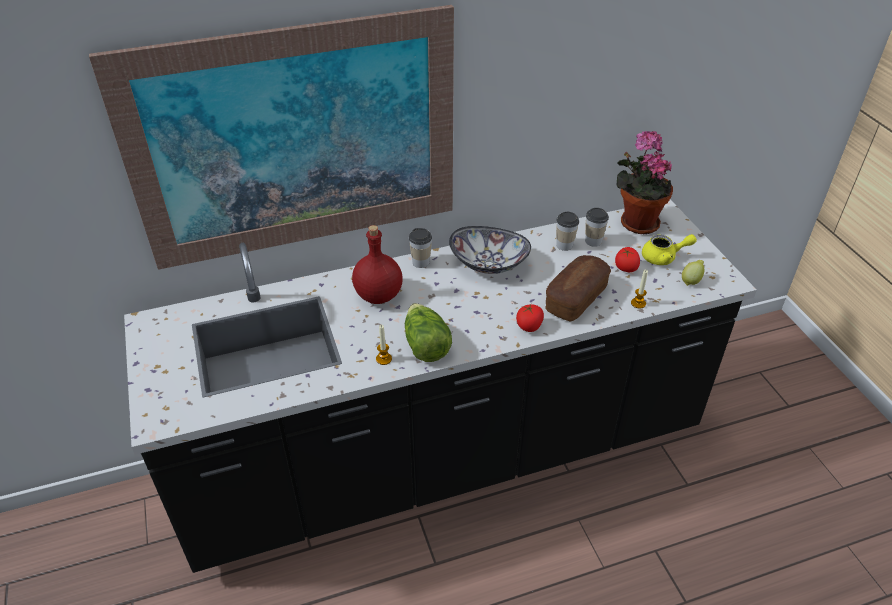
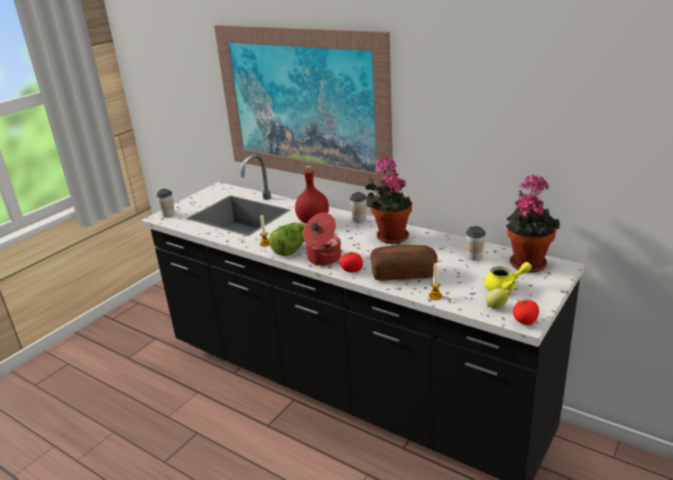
camera: 55 degrees right, 15 degrees down
(478, 333) = (323, 258): none -> cooking pot
(488, 264) = (389, 236): bowl -> potted plant
(564, 245) = (451, 249): cup -> cup (168, 214)
(625, 268) = (466, 278): tomato -> tomato (525, 321)
(663, 257) = (505, 287): yellow teapot -> yellow teapot turned 60 degrees counterclockwise

